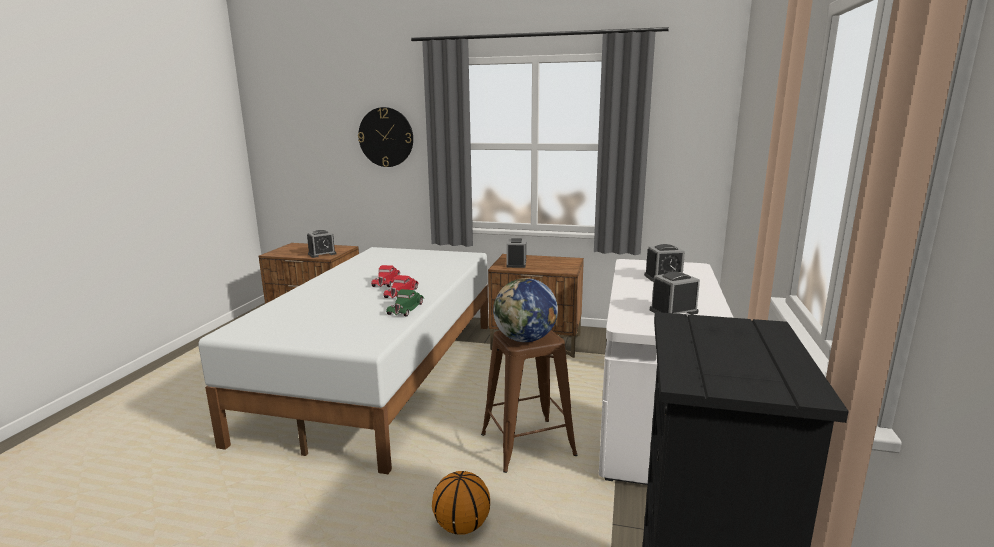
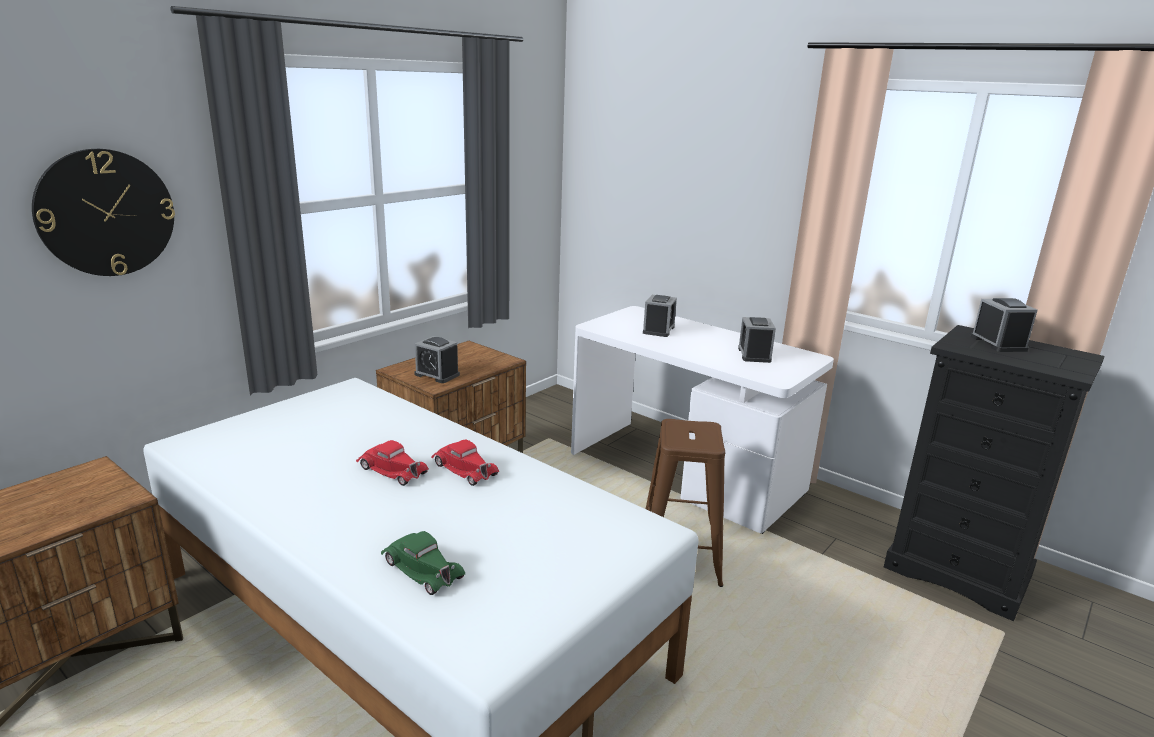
camera: 65 degrees left, 5 degrees up
(322, 254) = (92, 500): alarm clock -> alarm clock (998, 343)
(406, 308) = (537, 479): green toy car -> green toy car (421, 569)
(461, 526) = (797, 643): basketball -> none
(525, 339) = (701, 438): globe -> none

